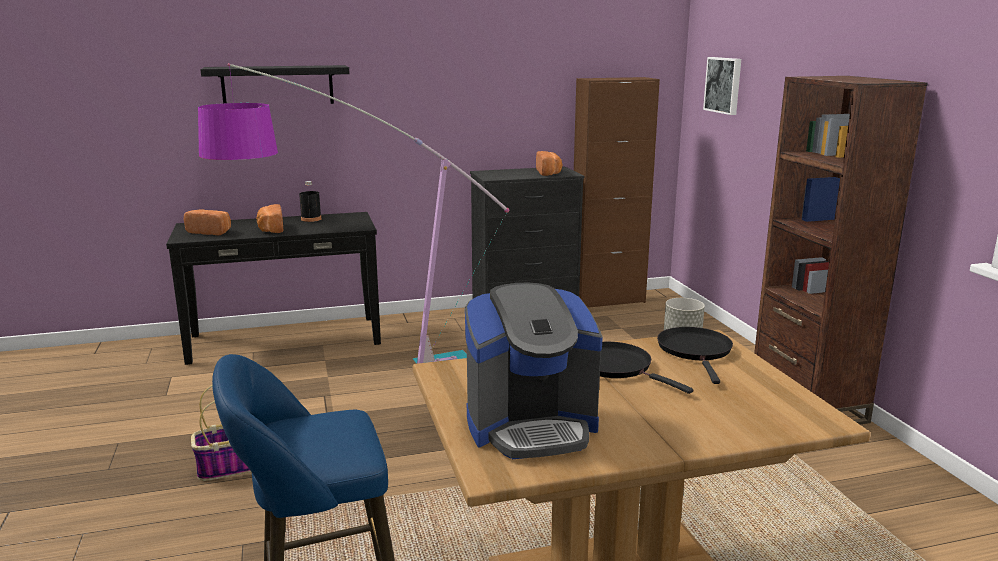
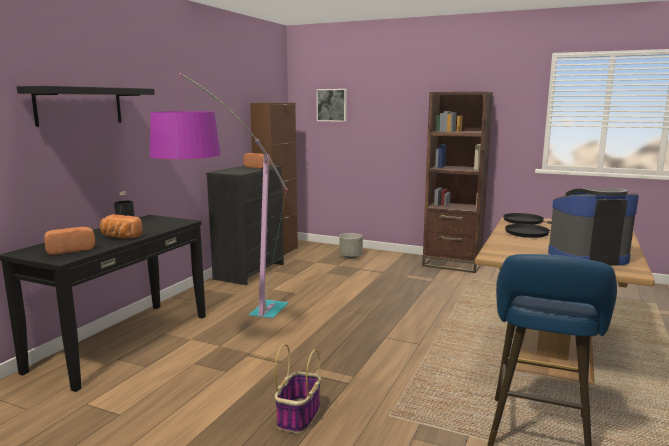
camera: 50 degrees left, 5 degrees down
(531, 426) = (586, 257): coffee machine -> coffee machine turned 120 degrees counterclockwise

